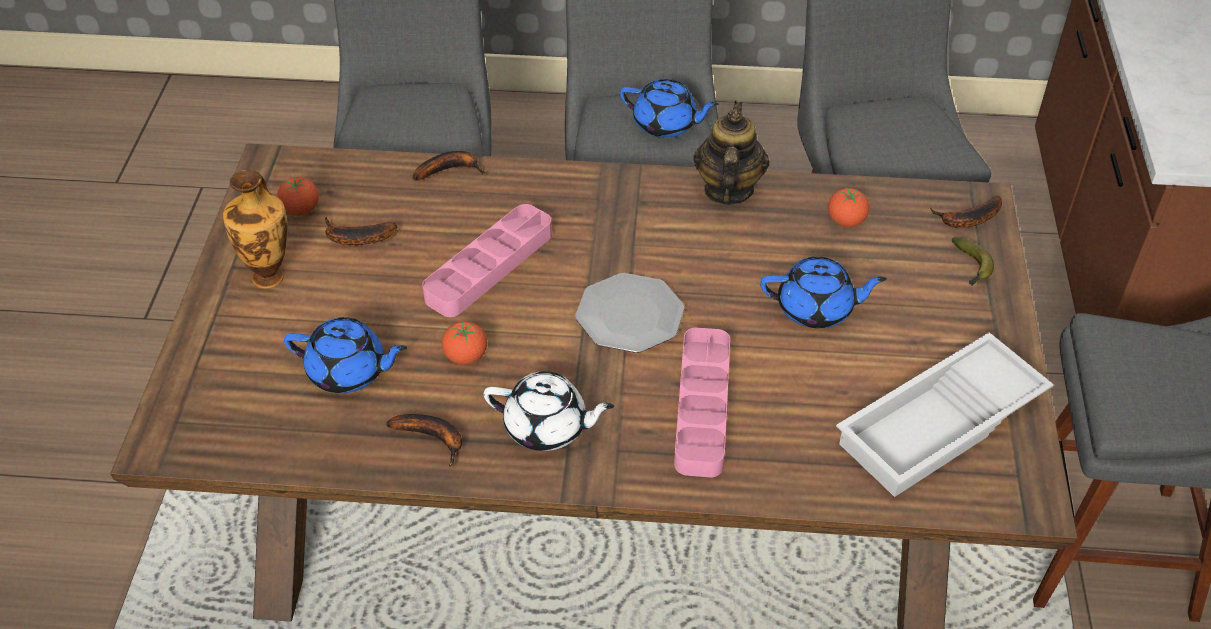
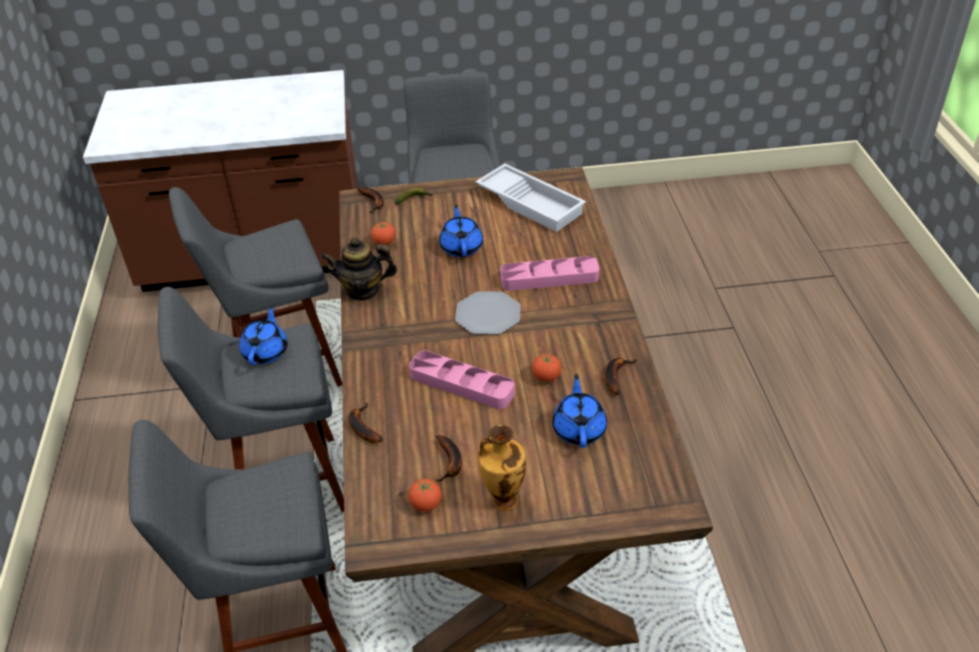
camera: 100 degrees left, 5 degrees down
(547, 427) = (588, 332): white teapot -> none

